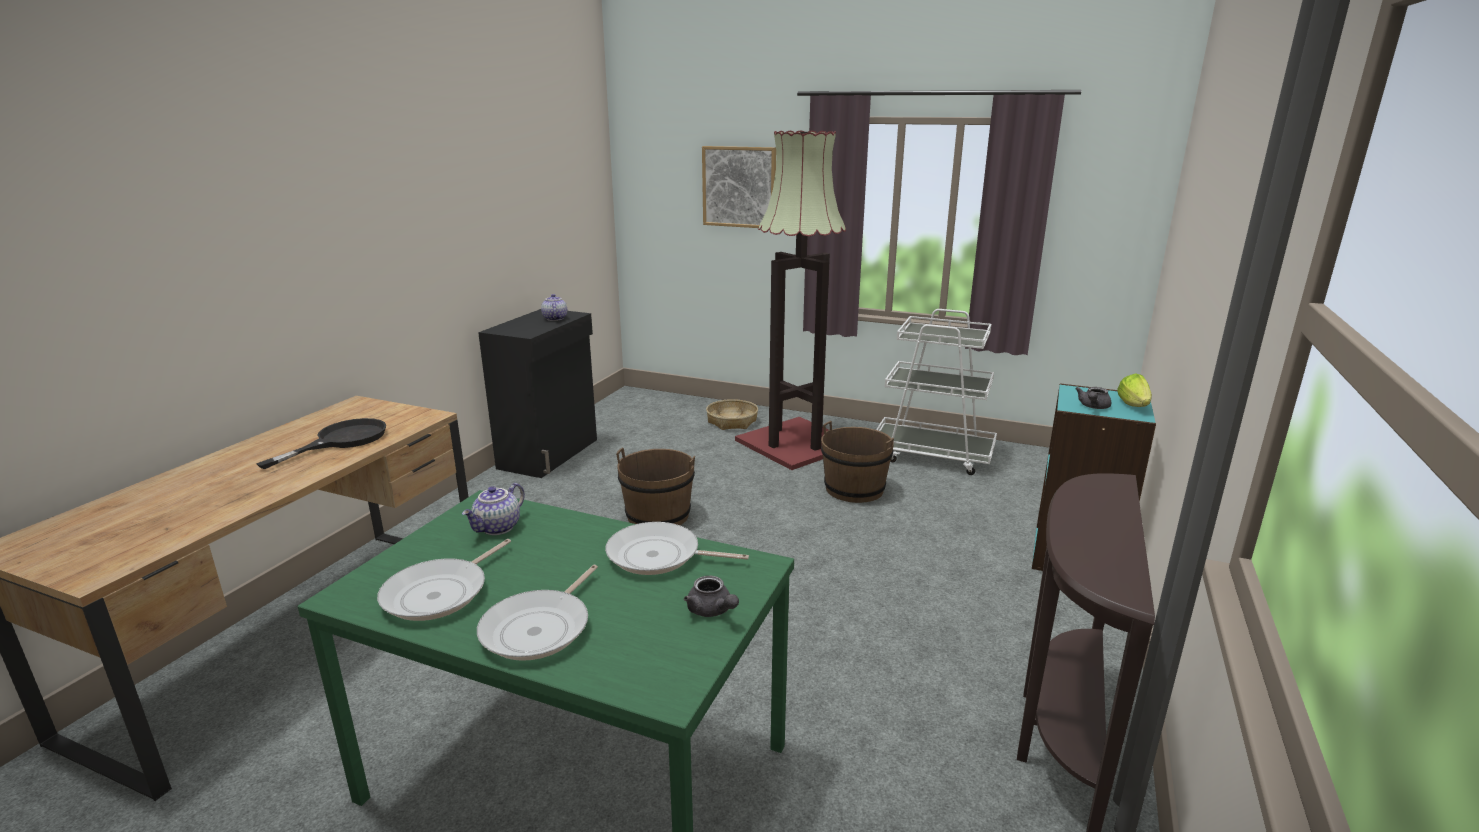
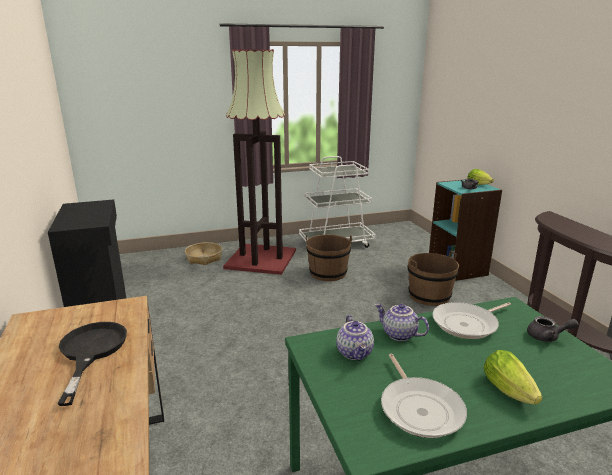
camera: 40 degrees left, 0 degrees up
(540, 628) = (511, 392): frying pan -> lettuce
(554, 318) = (93, 208): teapot -> teapot (398, 335)
(658, 515) = (246, 330): brown bucket -> brown bucket (429, 296)
(739, 187) = (175, 92): picture -> none

